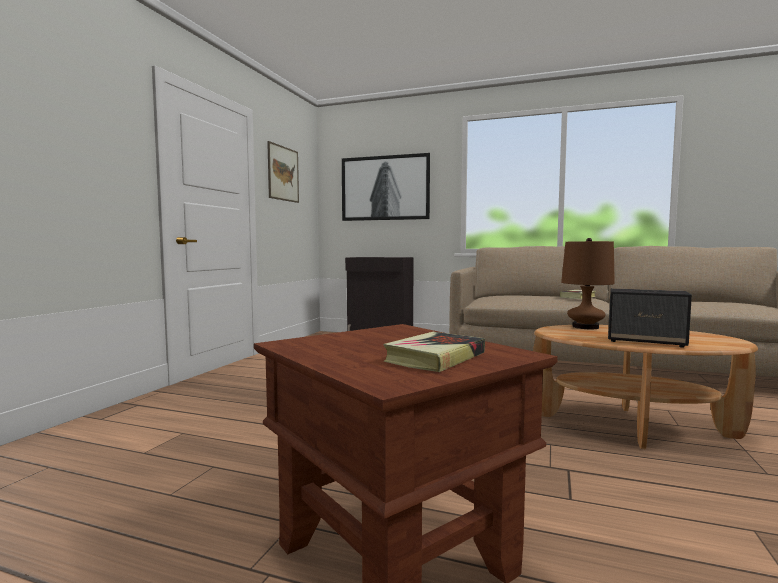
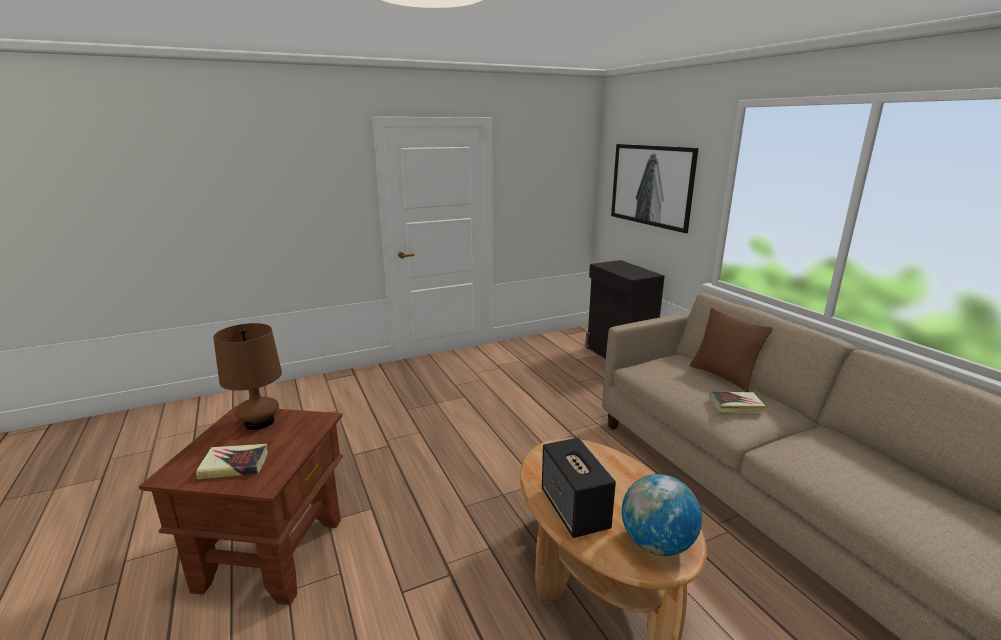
camera: 45 degrees right, 15 degrees up
(283, 173) = (537, 171): picture -> none
(534, 295) = (723, 376): none -> brown pillow
(585, 327) = (605, 458): brown table lamp -> brown table lamp (259, 422)
(708, 338) = (656, 544): none -> globe

